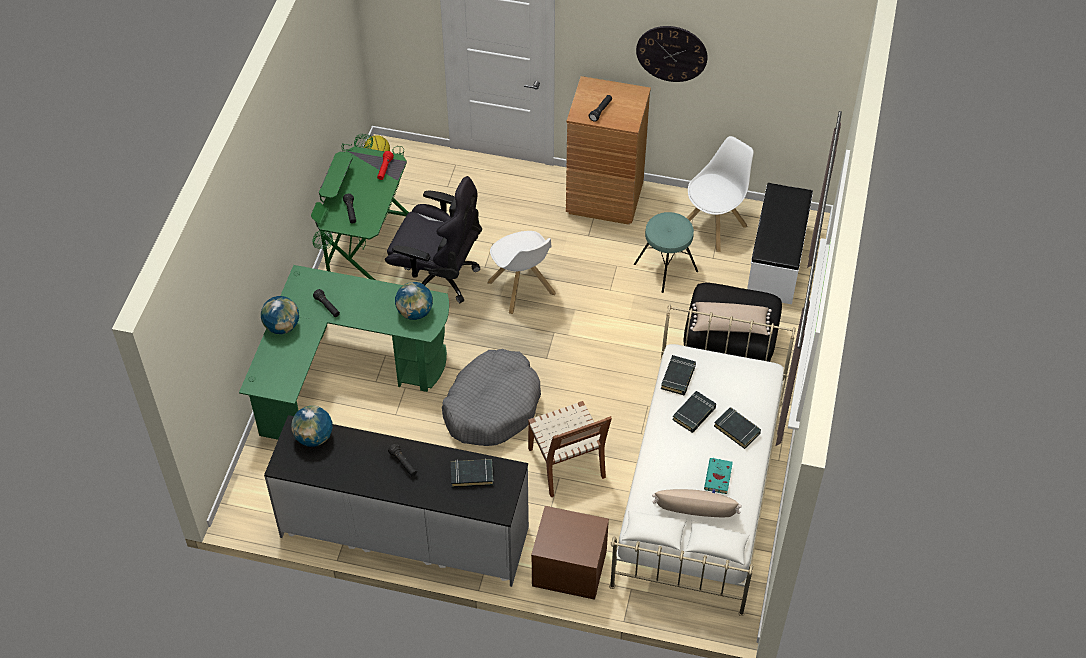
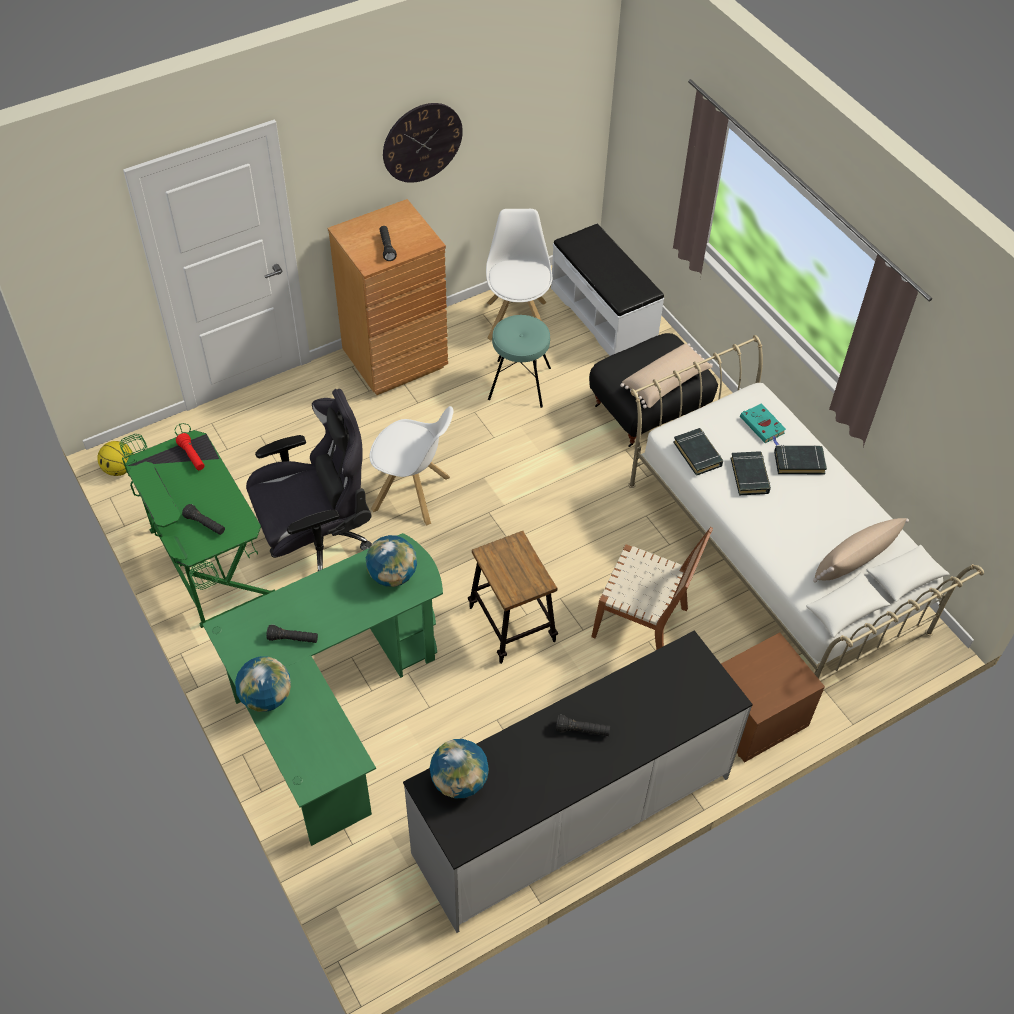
camera: 45 degrees left, 0 degrees up
(472, 474) = (659, 685): black book -> none
(492, 406) = (512, 624): grey dog bed -> stool
(718, 478) = (837, 517): turquoise book -> turquoise book (763, 426)

